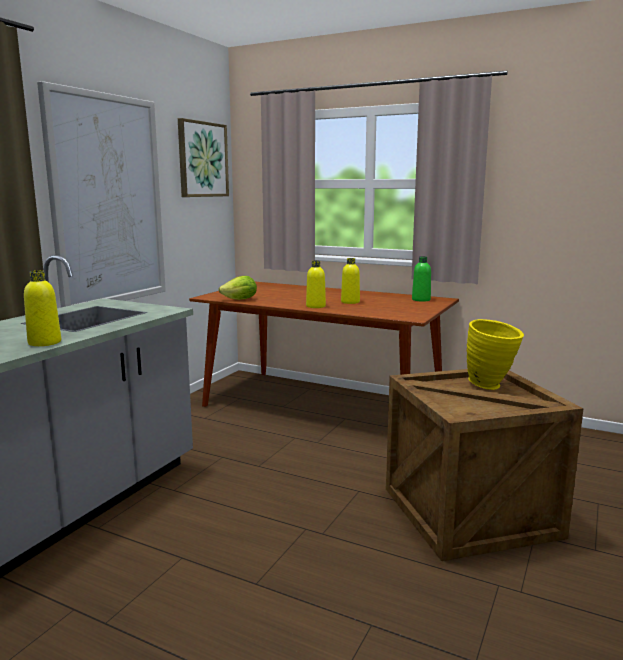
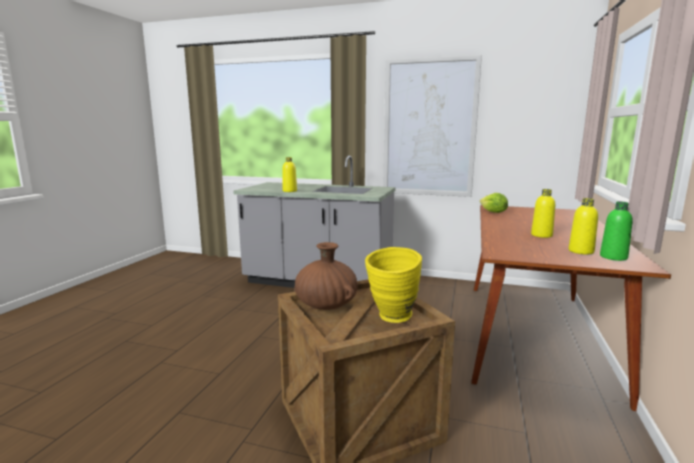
camera: 80 degrees right, 0 degrees up
(202, 159) = (543, 94): picture -> none
(315, 306) = (501, 228): yellow bottle -> yellow bottle (581, 251)
(463, 407) = (326, 305): none -> brown vase

